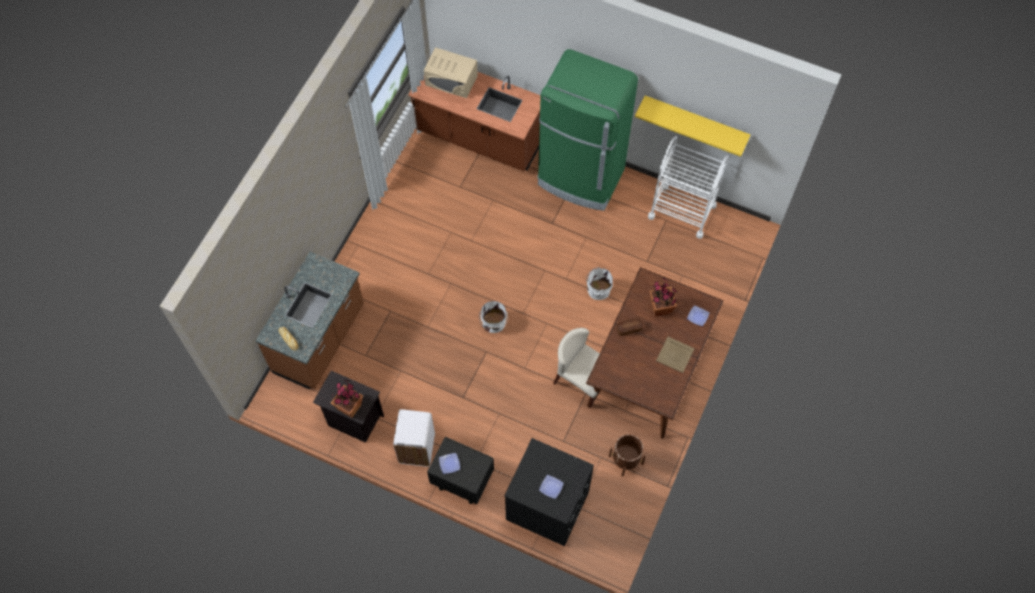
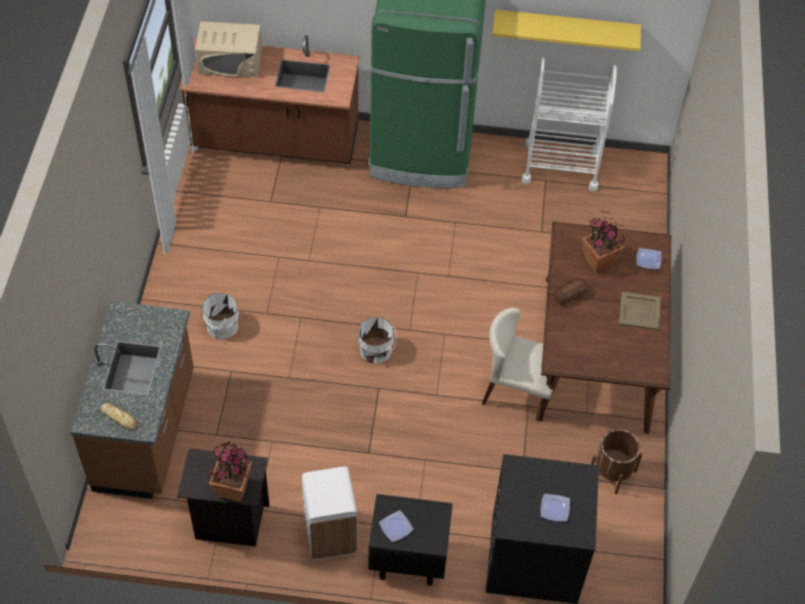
camera: 20 degrees left, 10 degrees down
(597, 290) = (493, 279): white bucket -> white bucket (220, 326)

